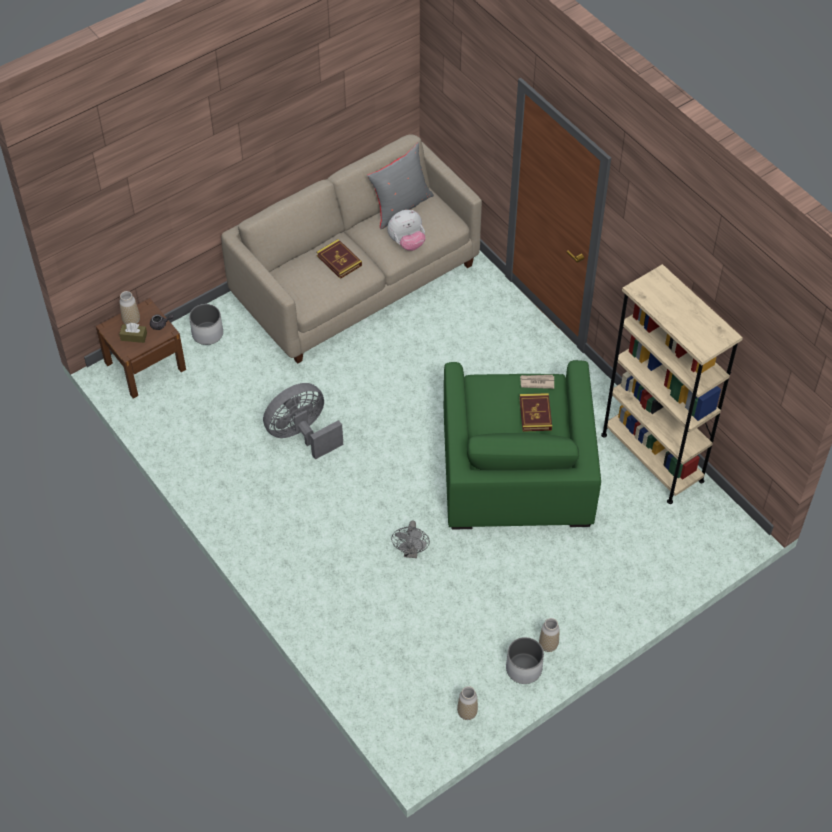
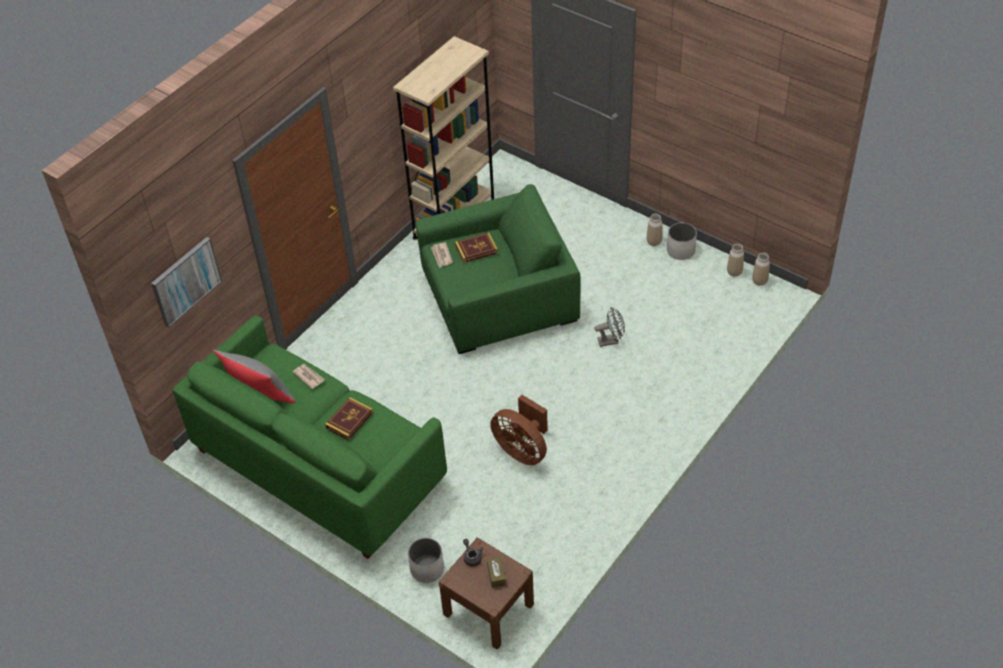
camera: 105 degrees left, 5 degrees down
(131, 321) = (477, 585): vase -> vase (759, 281)
(302, 435) = (522, 450): grey fan -> brown fan
(356, 281) = (318, 465): beige sofa -> green sofa
(407, 243) = (308, 376): plush toy -> newspaper
(459, 94) = (185, 281): none -> picture

